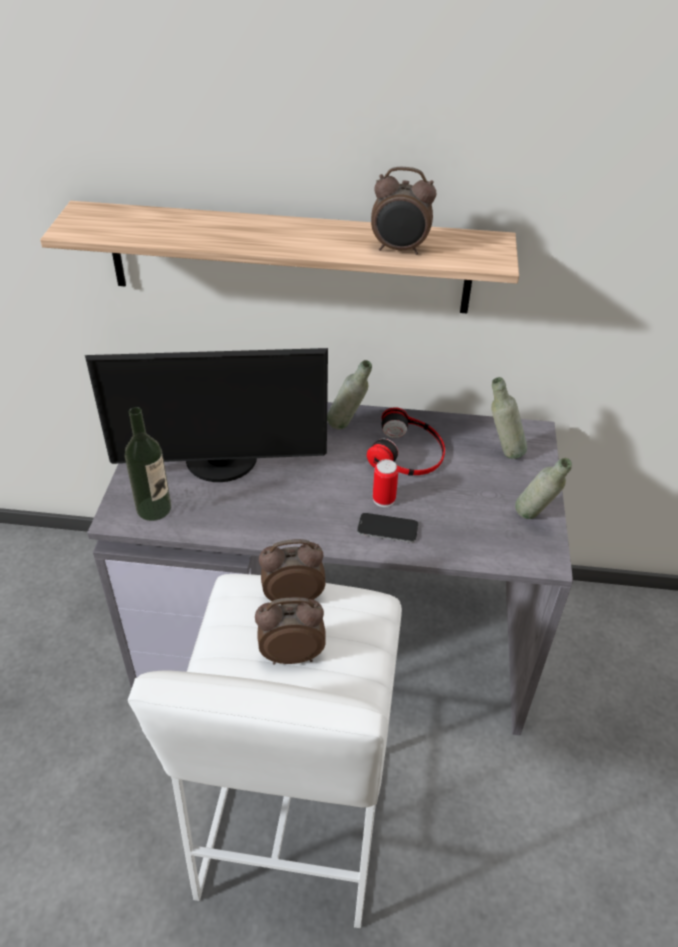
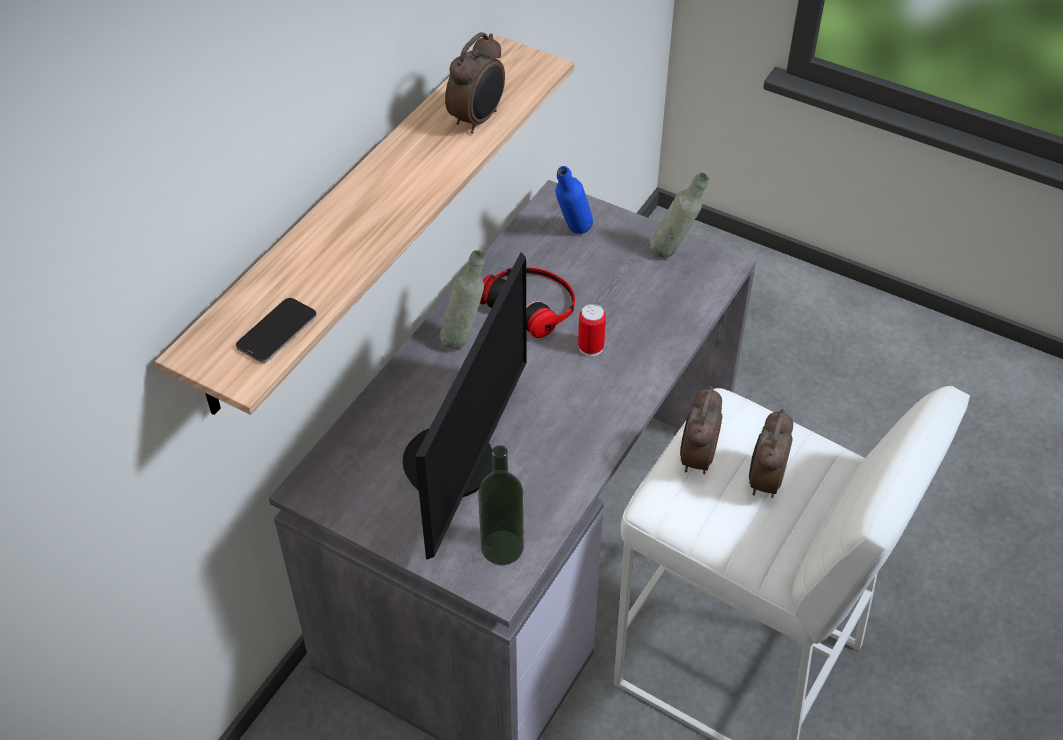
camera: 65 degrees left, 5 degrees up
(387, 528) = (633, 359): phone -> phone (277, 331)
(502, 453) = (572, 234): grey bottle -> blue bottle

